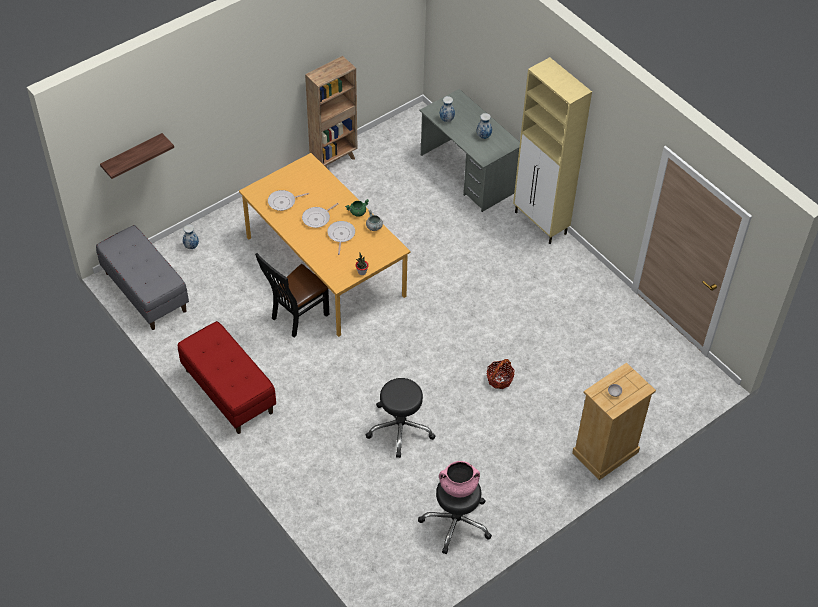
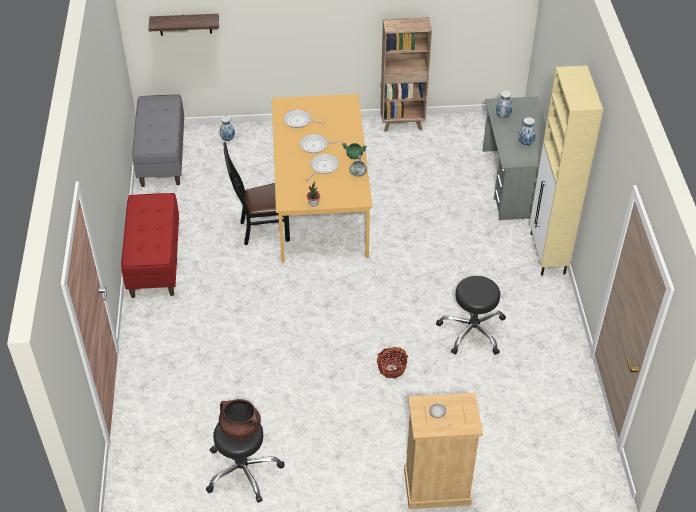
camera: 35 degrees right, 5 degrees down
(400, 427) = (266, 362): black stool -> black stool (472, 330)
(458, 486) = (240, 428): pink cooking pot -> brown cooking pot

